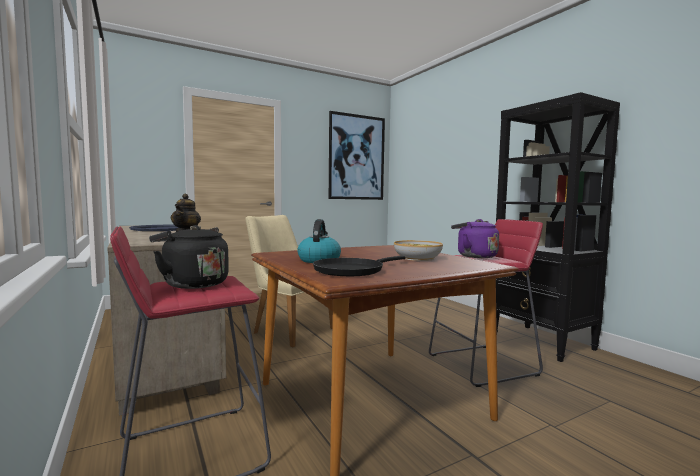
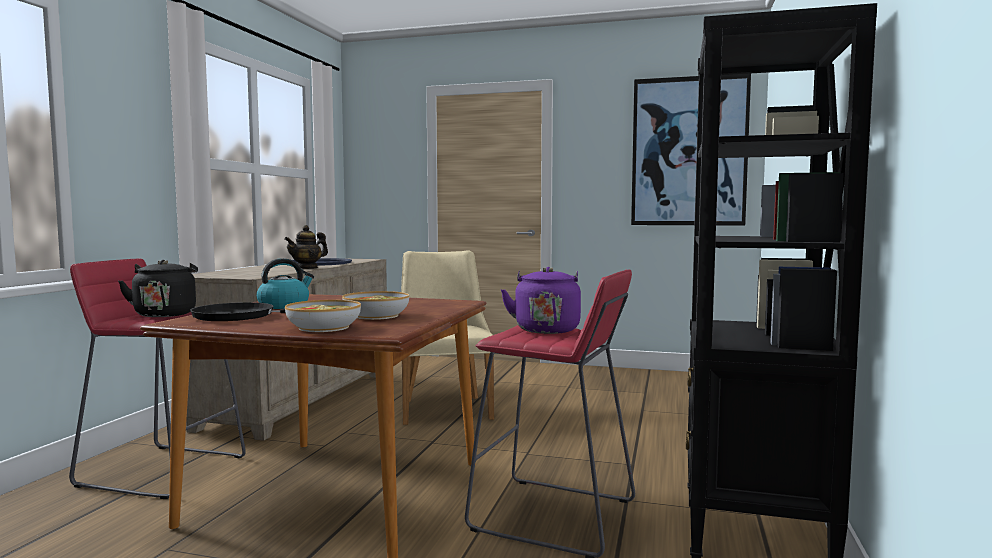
camera: 45 degrees right, 0 degrees up
(447, 267) = (323, 327): none -> bowl

